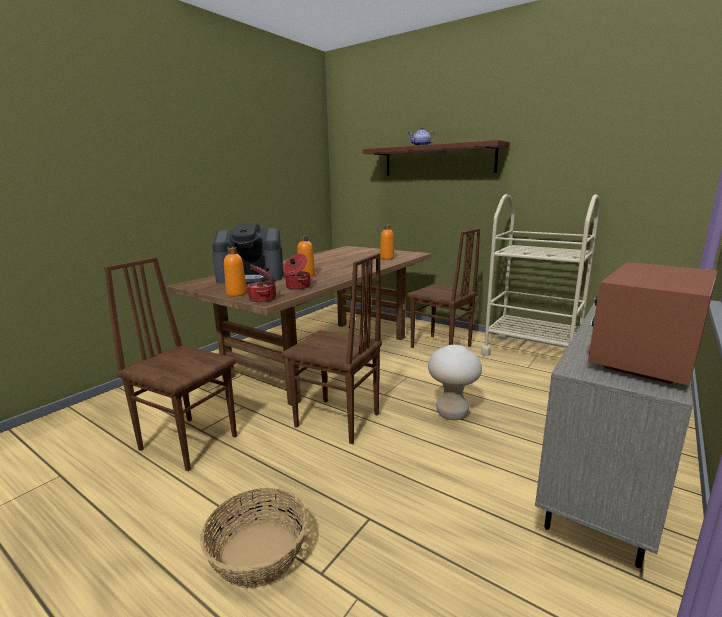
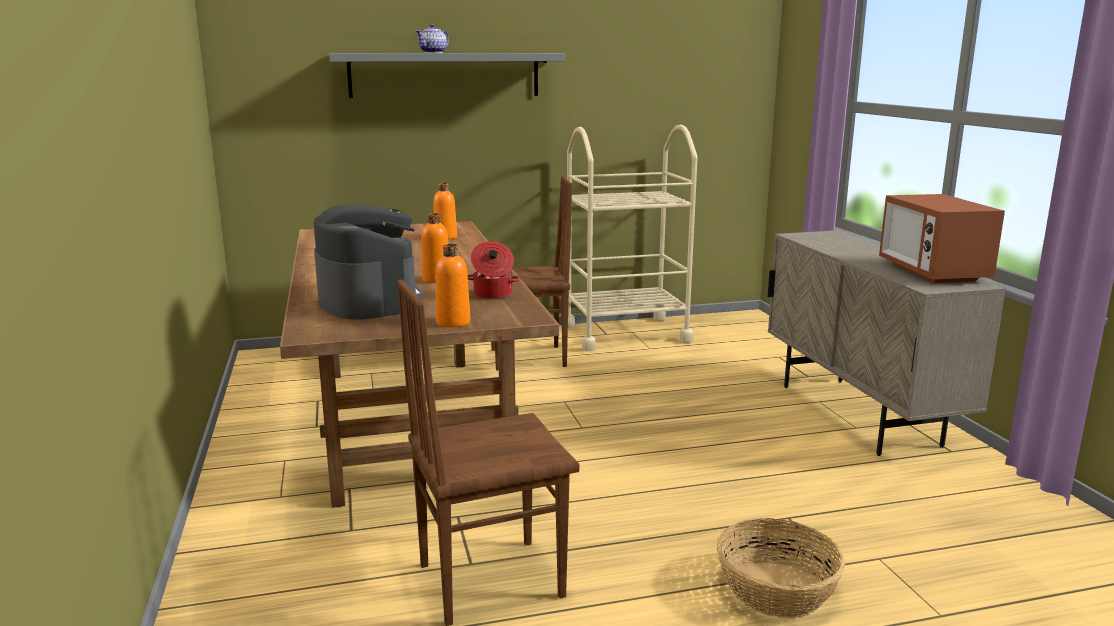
camera: 50 degrees left, 0 degrees up
(251, 277) = (368, 301): coffee machine -> coffee machine turned 60 degrees counterclockwise
(263, 299) = (514, 317): cooking pot -> none
(337, 421) = (597, 472): brown chair -> none
(438, 160) = (445, 75): brown shelf -> grey shelf
(452, 413) = (677, 415): beige stool -> none

